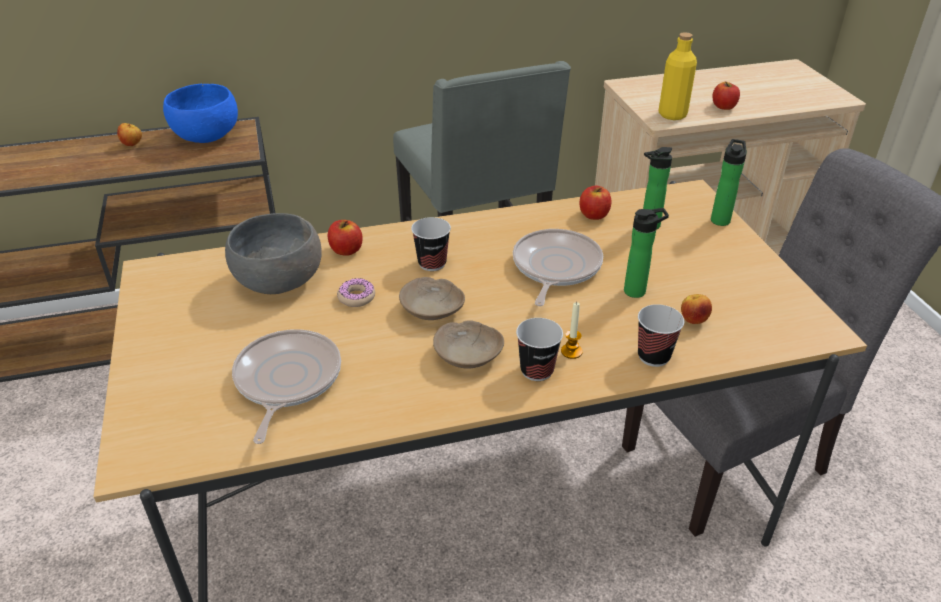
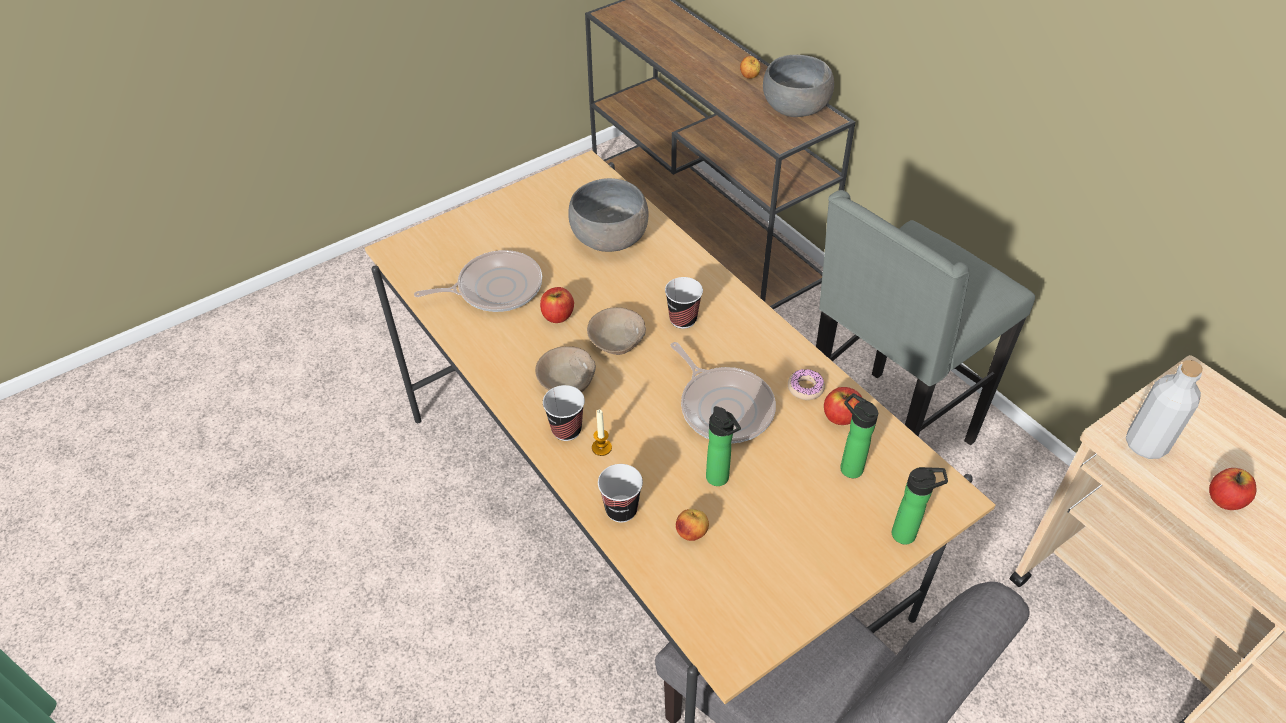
camera: 70 degrees right, 10 degrees up
(207, 135) = (795, 108): blue bowl -> grey bowl
(346, 250) = (672, 260): apple -> apple (558, 315)
(356, 297) = (610, 289): donut -> donut (805, 388)
(555, 268) = (724, 407): frying pan -> frying pan turned 60 degrees clockwise
(672, 115) = (1145, 444): yellow bottle -> grey bottle

